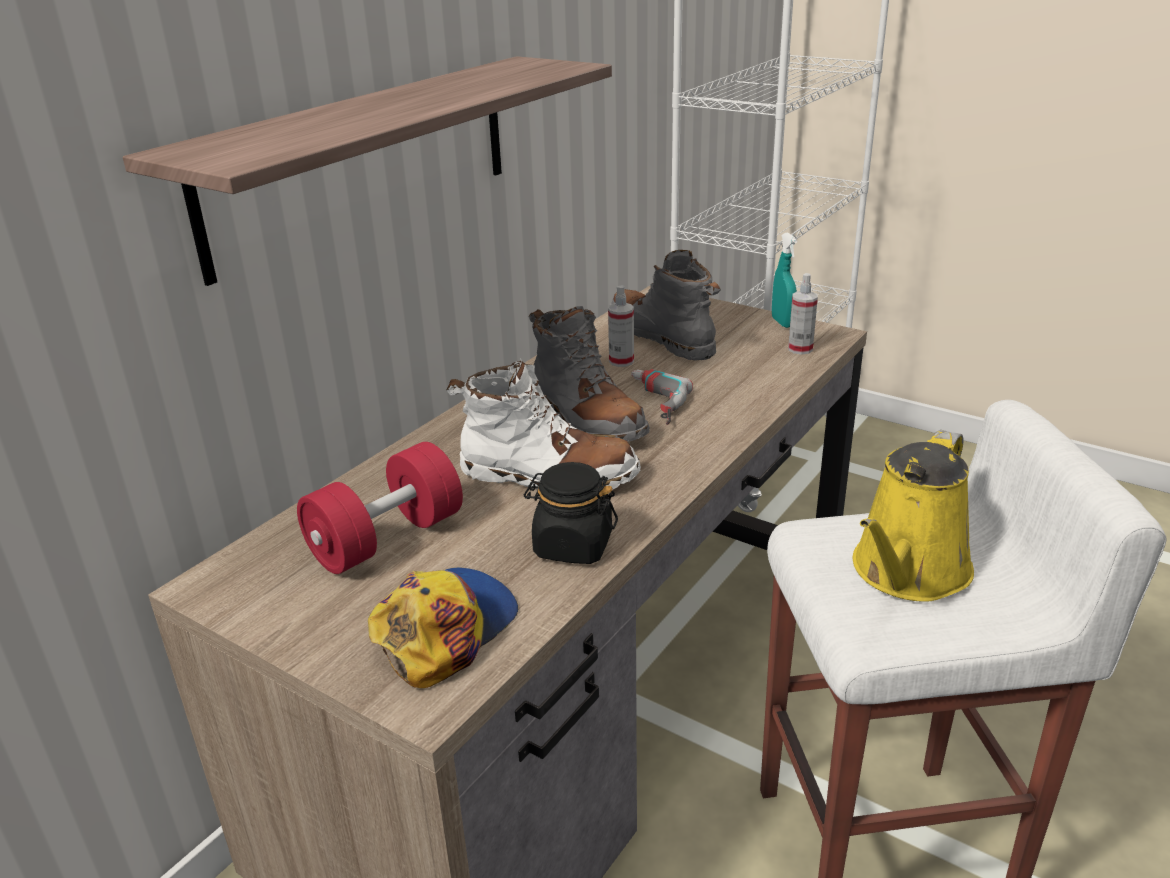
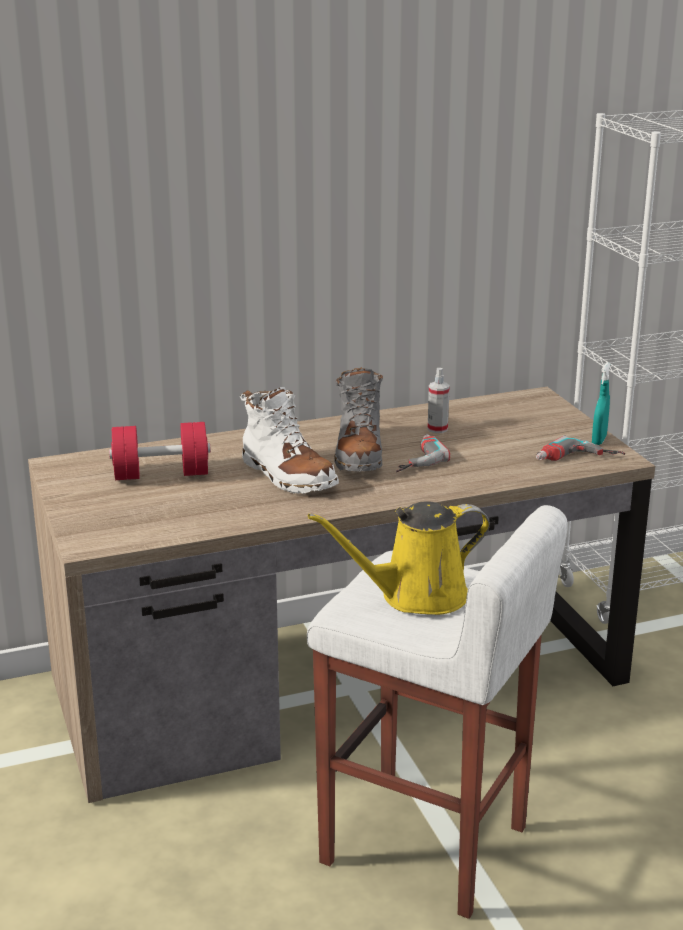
camera: 35 degrees right, 5 degrees down
(364, 160) = (240, 235): shelf -> none
(444, 629) = (133, 522): cap -> none
(572, 545) = (247, 512): black jar -> none
(661, 338) = (491, 423): grey boot -> none
(800, 349) = (578, 460): spray bottle -> power drill

